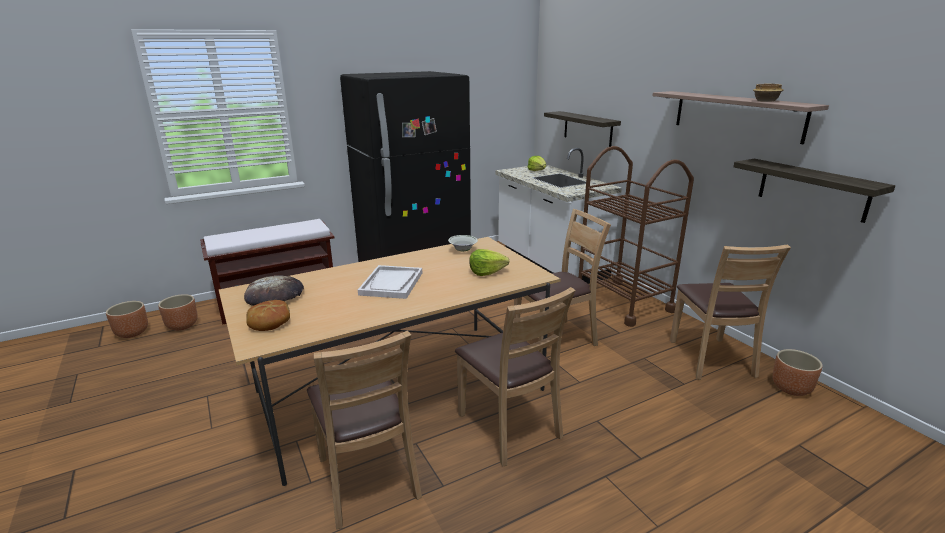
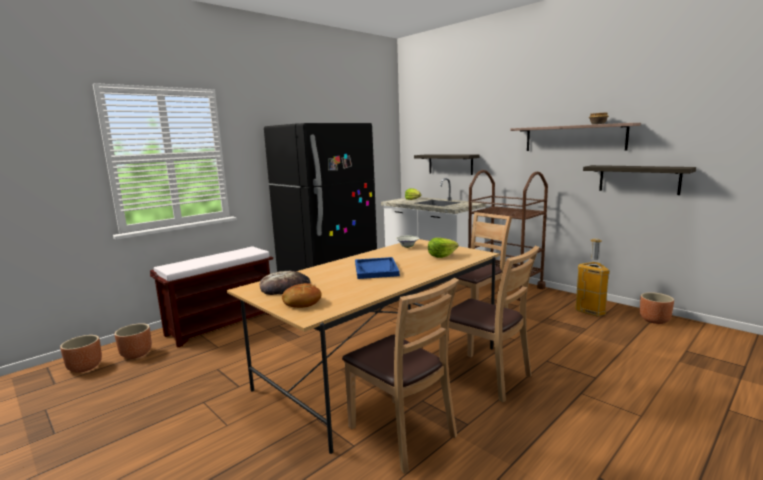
camera: 15 degrees left, 10 degrees down
(391, 283) = (376, 269): white tray -> blue tray
(710, 359) = (591, 312): brown chair -> trash can

